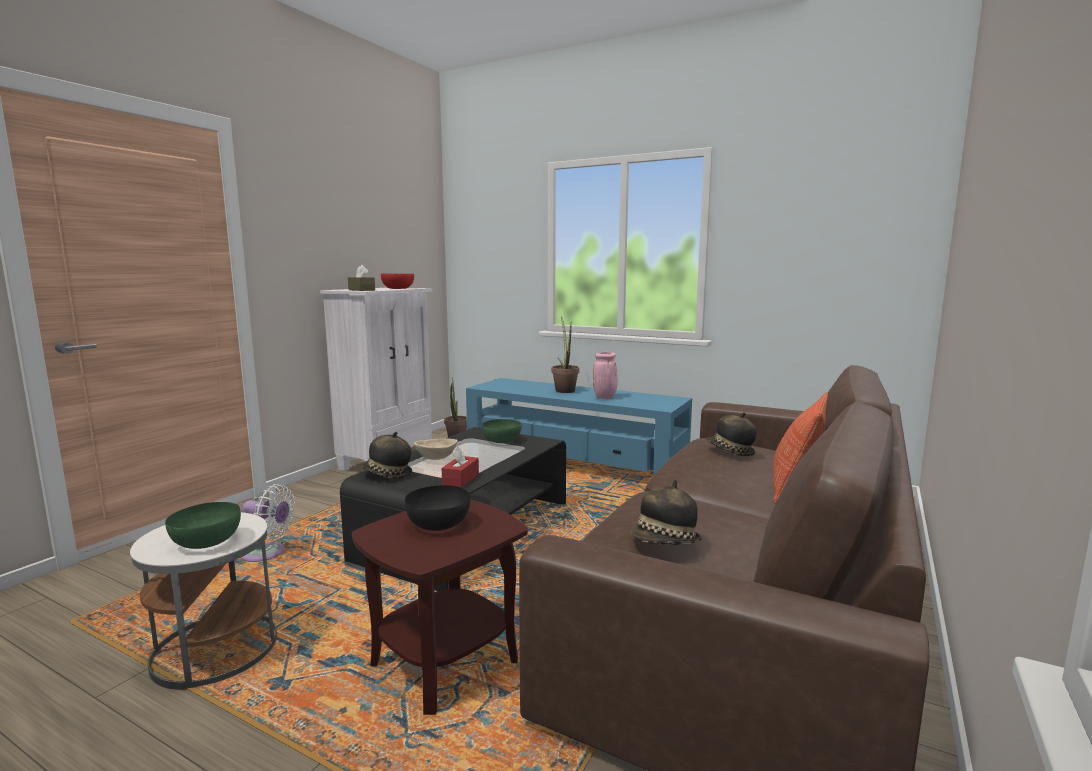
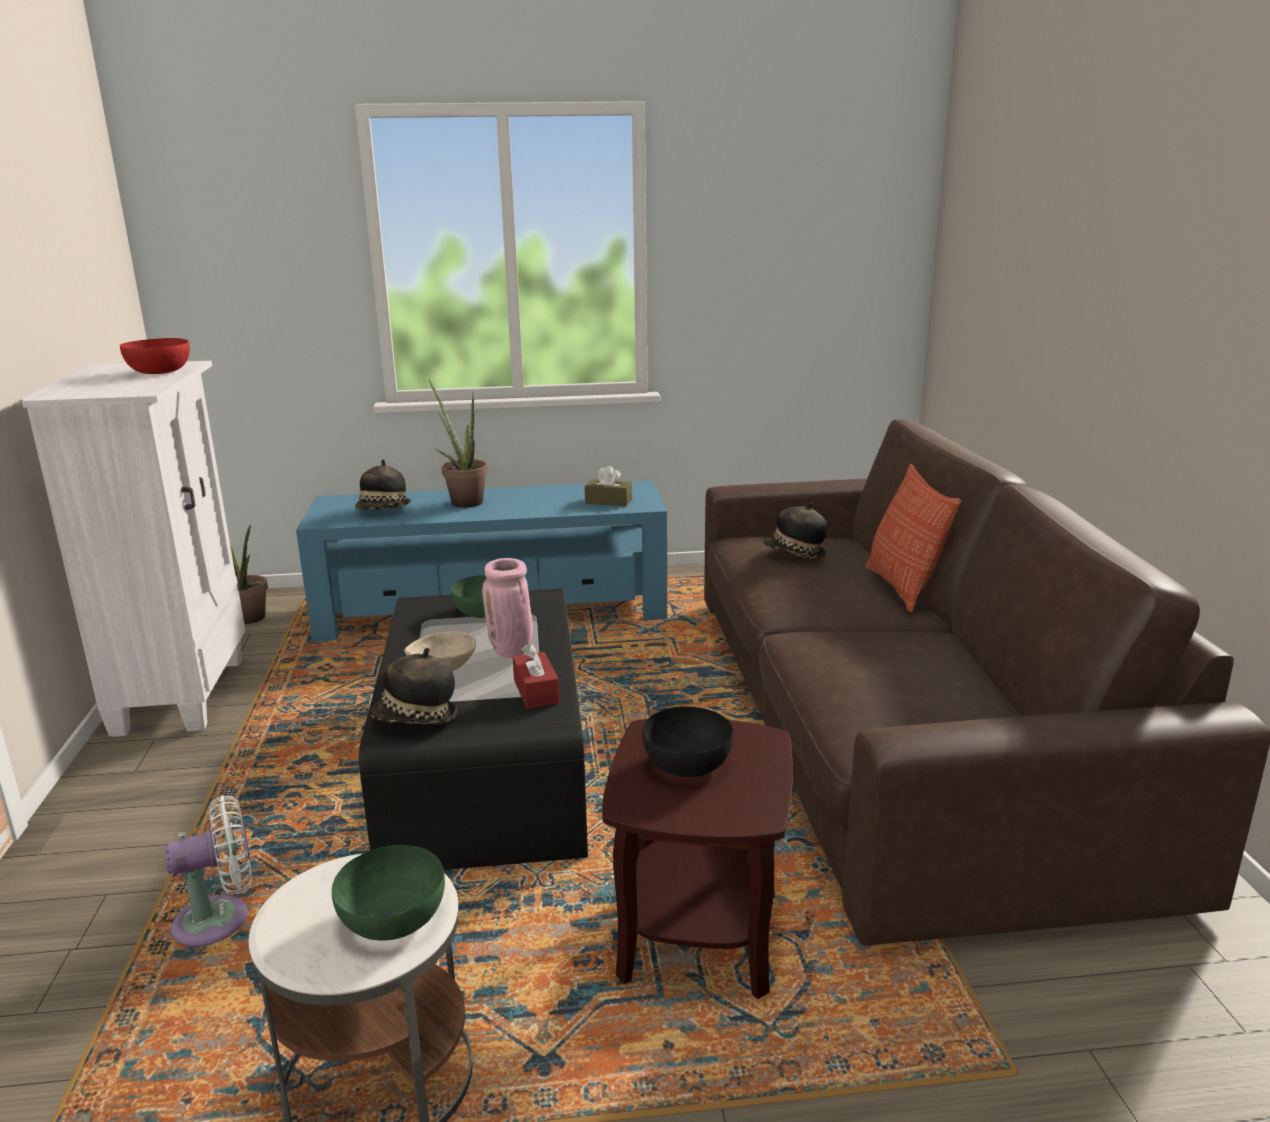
camera: 35 degrees left, 10 degrees up
(361, 290) = (119, 389): brown tissue box -> brown tissue box (608, 501)
(605, 398) = (545, 504): pink vase -> pink vase (512, 652)
(665, 543) = (908, 697): hat -> hat (384, 510)

